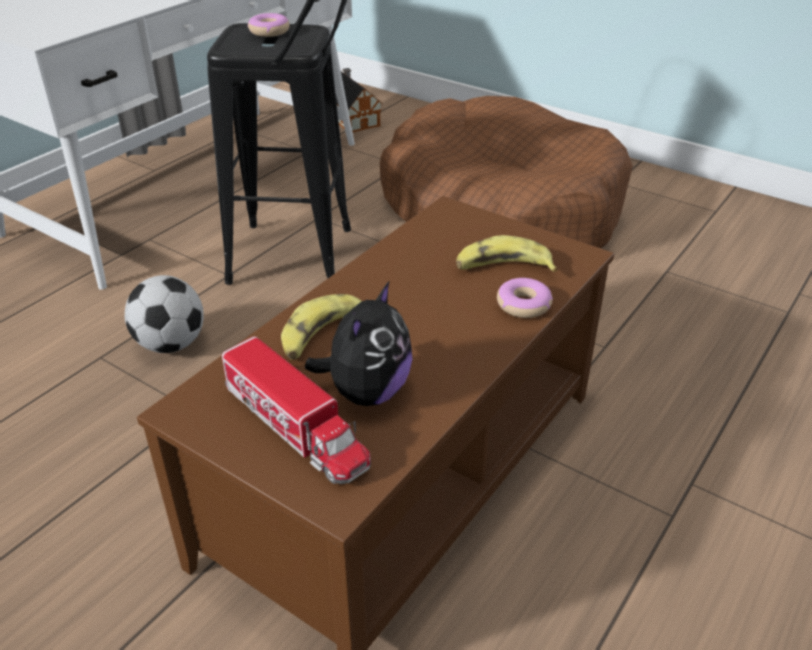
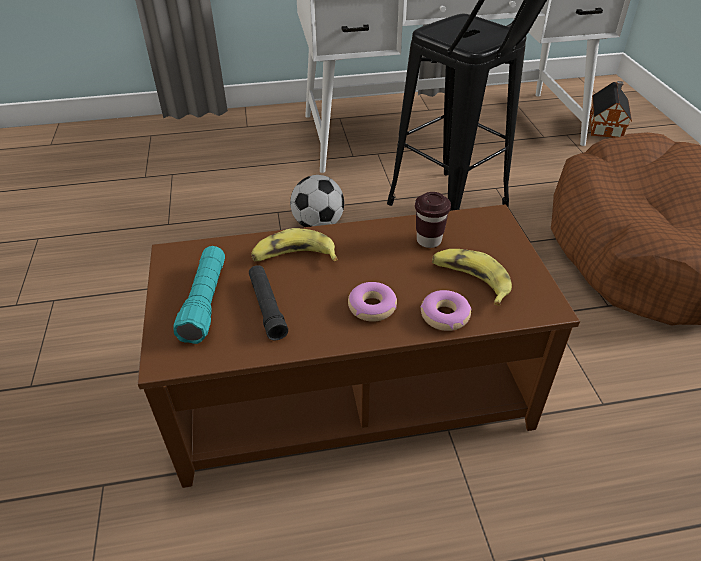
camera: 45 degrees right, 5 degrees up
(269, 31) = (477, 26): donut -> donut (372, 307)
(296, 427) = (205, 302): toy truck -> turquoise flashlight
(367, 392) = (267, 307): plush toy -> black flashlight
(425, 255) = (429, 240): none -> brown cup

